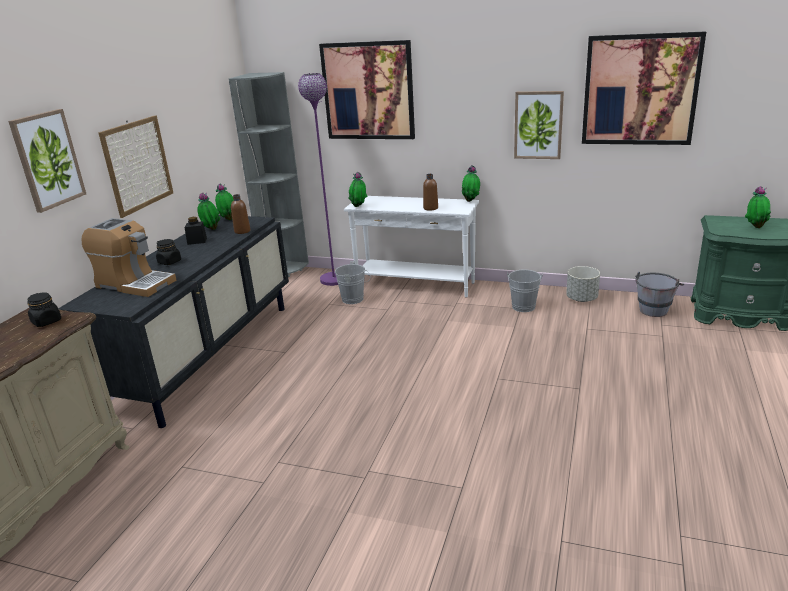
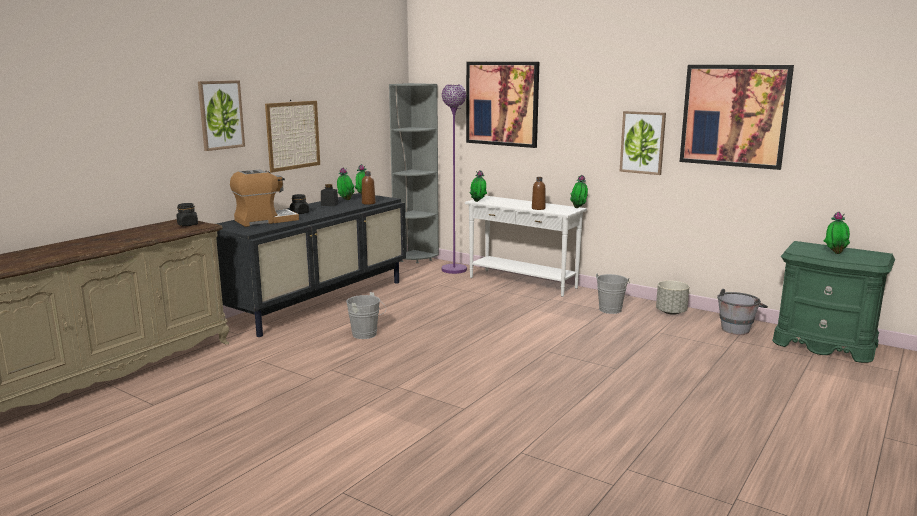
camera: 15 degrees right, 10 degrees down
(134, 284) = (265, 220): coffee machine -> coffee machine turned 75 degrees counterclockwise
(355, 299) = (463, 284): grey bucket -> grey bucket (367, 335)

